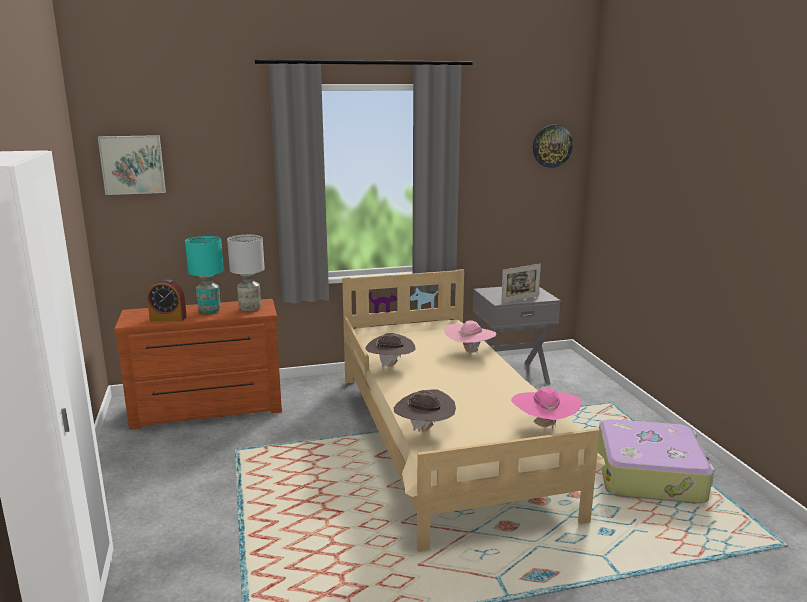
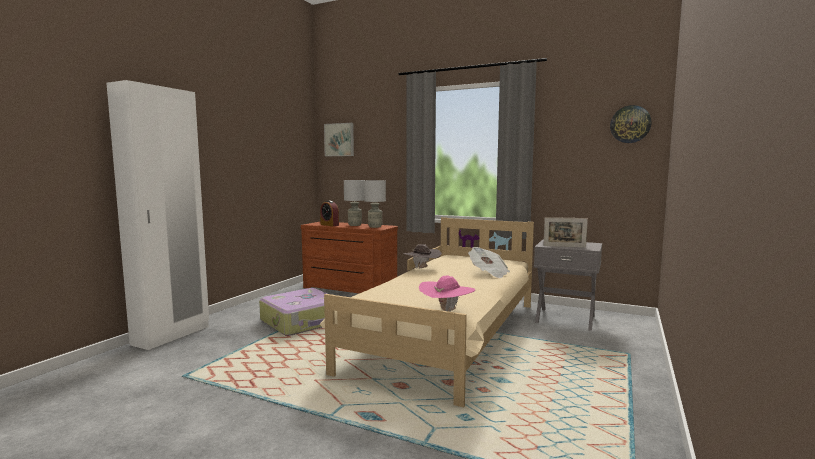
camera: 40 degrees right, 10 degrees down
(210, 310) = (355, 225): turquoise table lamp -> grey table lamp
(424, 430) = (368, 294): brown hat -> none
(469, 352) = (488, 273): pink hat -> newspaper
(650, 474) = (578, 404): suitcase -> suitcase (302, 322)

